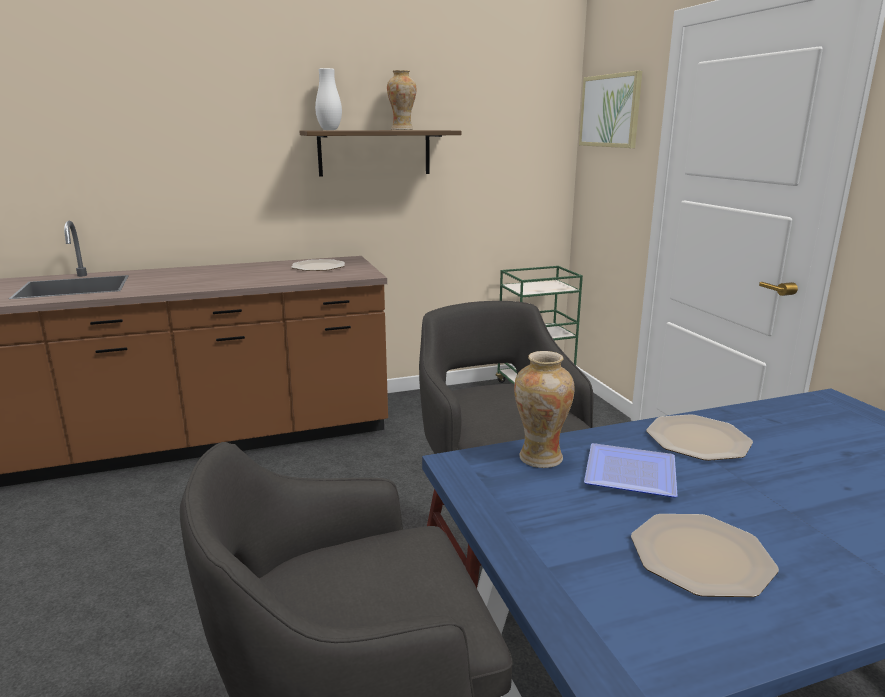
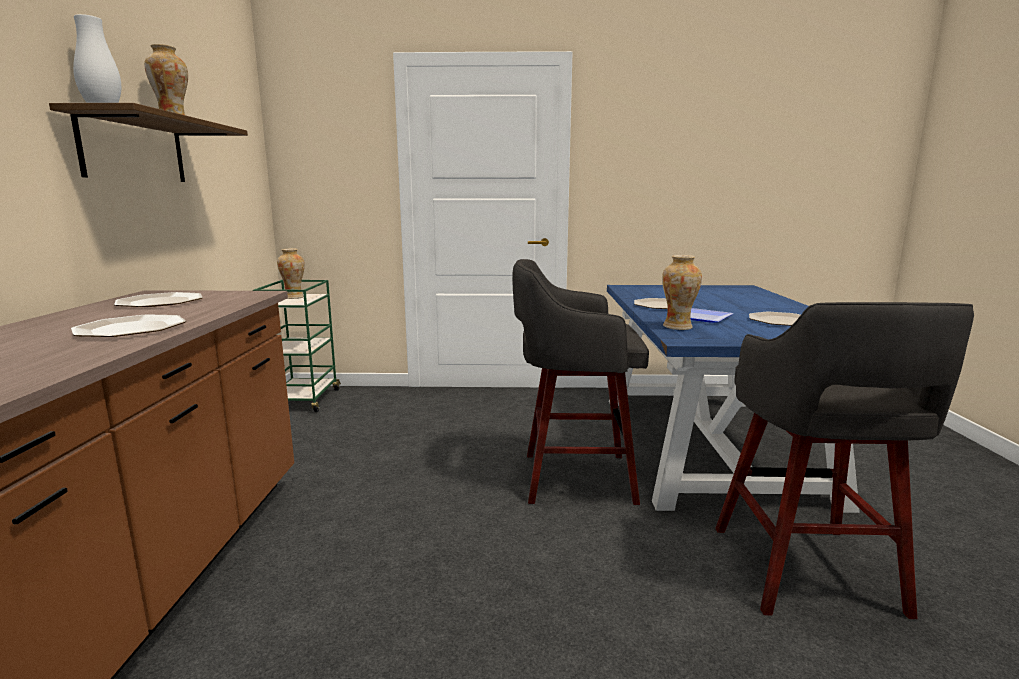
camera: 70 degrees left, 5 degrees down
(235, 280) = (130, 329): none -> plate
(545, 285) = (294, 297): none -> vase
(610, 111) = (320, 129): picture -> none

